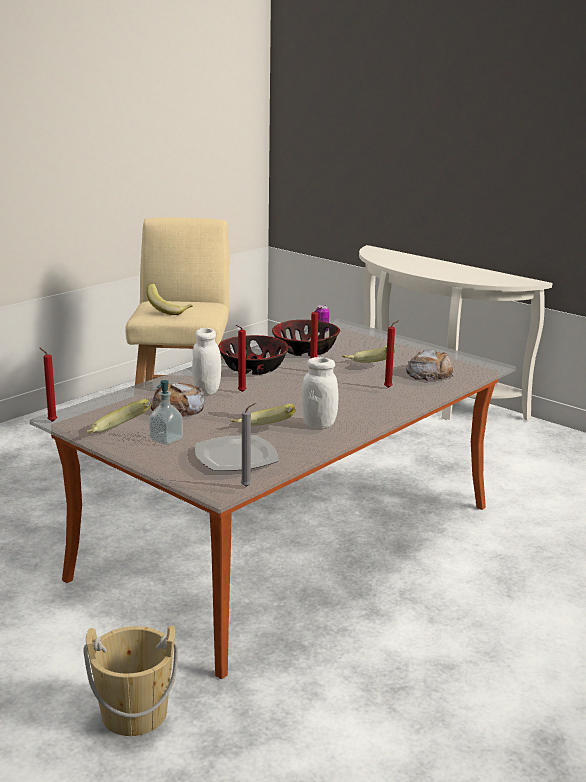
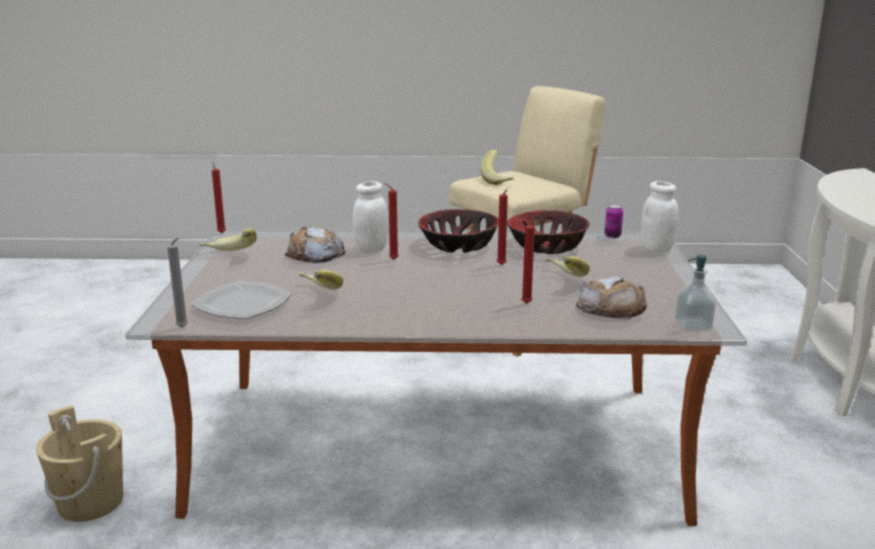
camera: 50 degrees right, 0 degrees up
(166, 440) = (241, 272): soap dispenser -> soap dispenser (693, 326)
(319, 424) = (372, 307): white jar -> white jar (657, 249)

